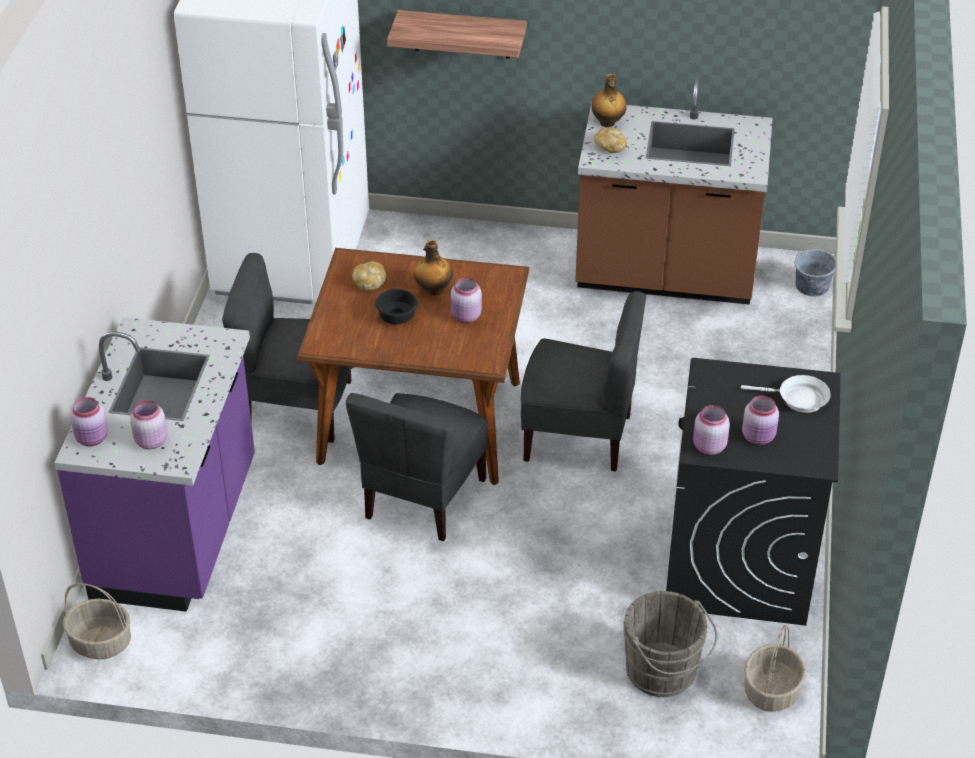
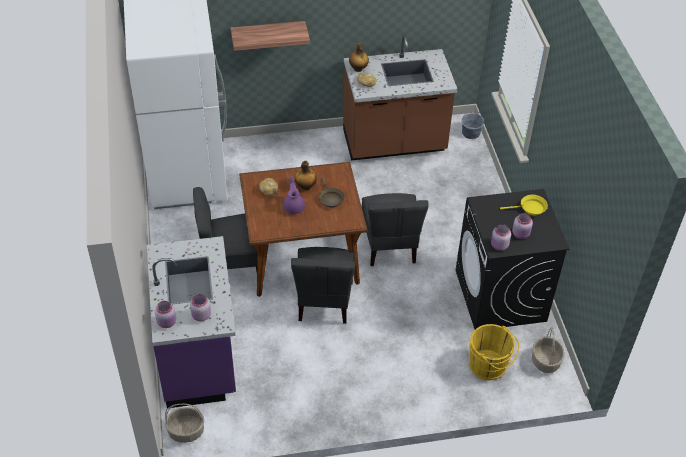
camera: 20 degrees left, 5 degrees up
(398, 317) = (294, 207): black bowl -> purple teapot
(465, 317) = (330, 198): pink jar -> brown frying pan
(578, 437) = (389, 246): grey chair -> grey chair turned 90 degrees clockwise
(663, 673) = (489, 366): grey bucket -> yellow bucket
(798, 399) = (530, 208): white frying pan -> yellow frying pan

